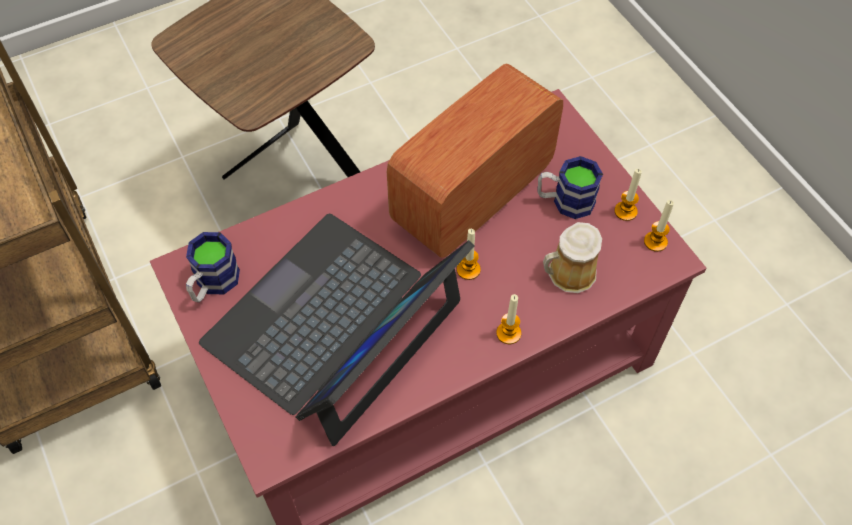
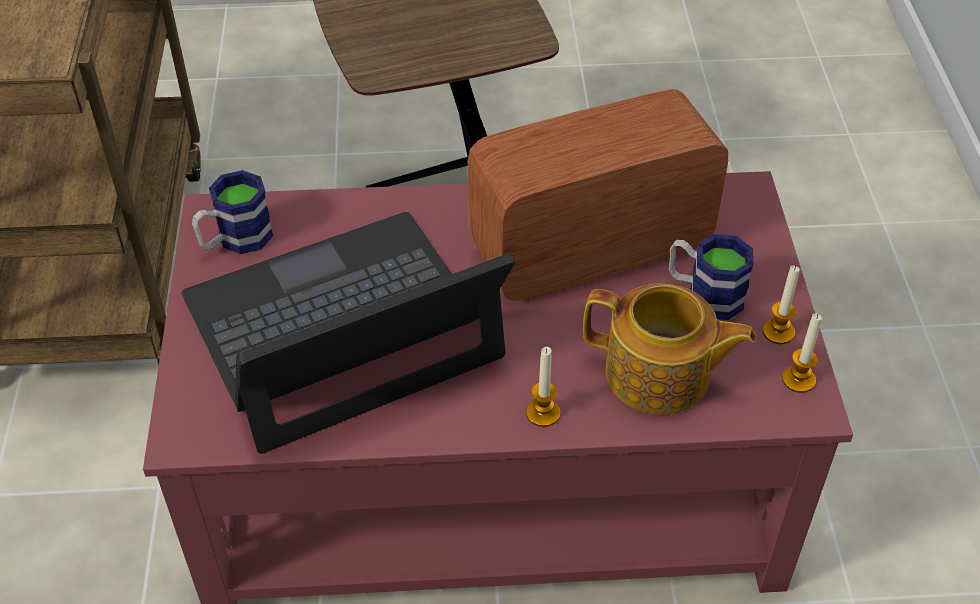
camera: 25 degrees right, 10 degrees down
(468, 269) = (536, 327): candle -> none
(568, 274) = (659, 375): mug -> teapot

